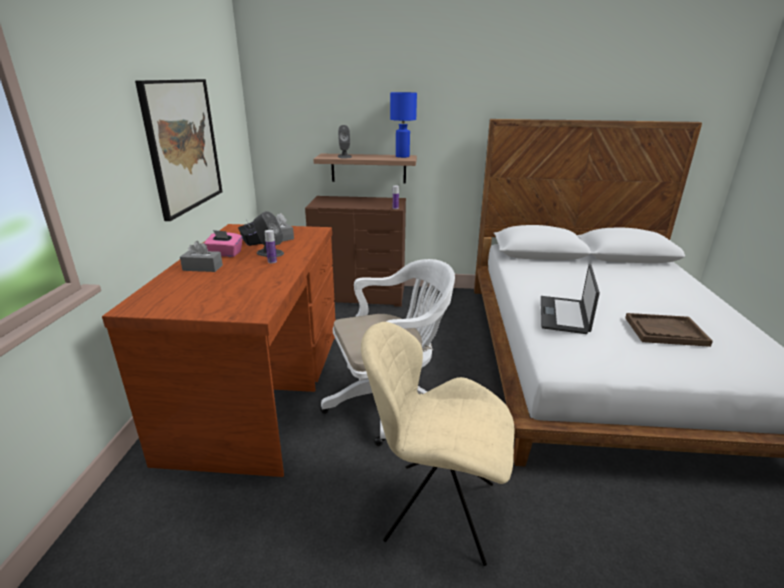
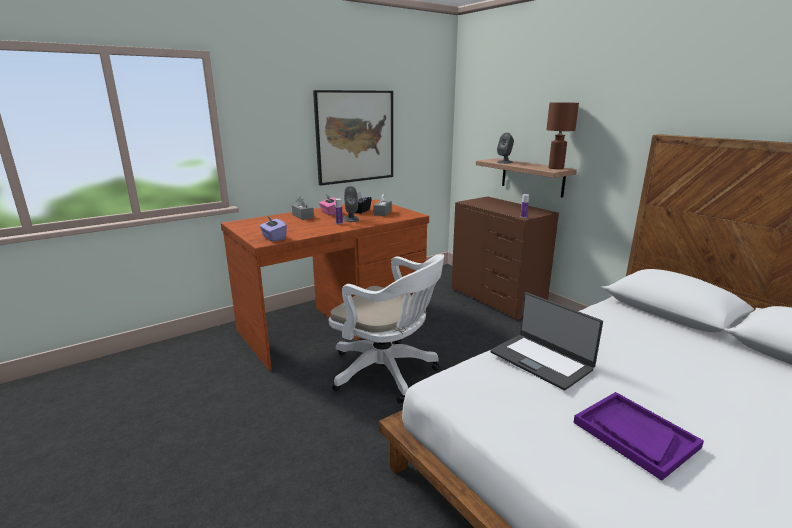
camera: 50 degrees right, 5 degrees down
(252, 304) = (273, 238): none -> purple tissue box
(403, 156) = (556, 168): blue table lamp -> brown table lamp
(436, 510) = (299, 445): beige chair -> none
(564, 315) = (541, 360): laptop -> laptop turned 105 degrees counterclockwise
(665, 331) = (634, 434): brown tray -> purple tray

